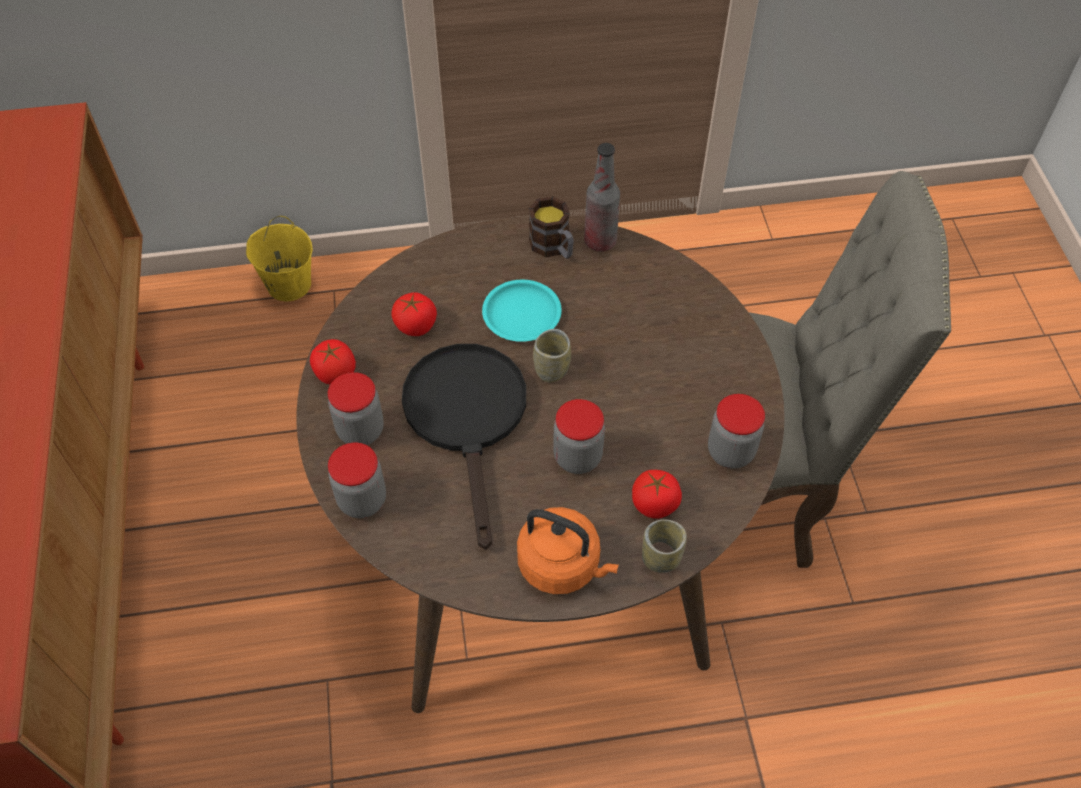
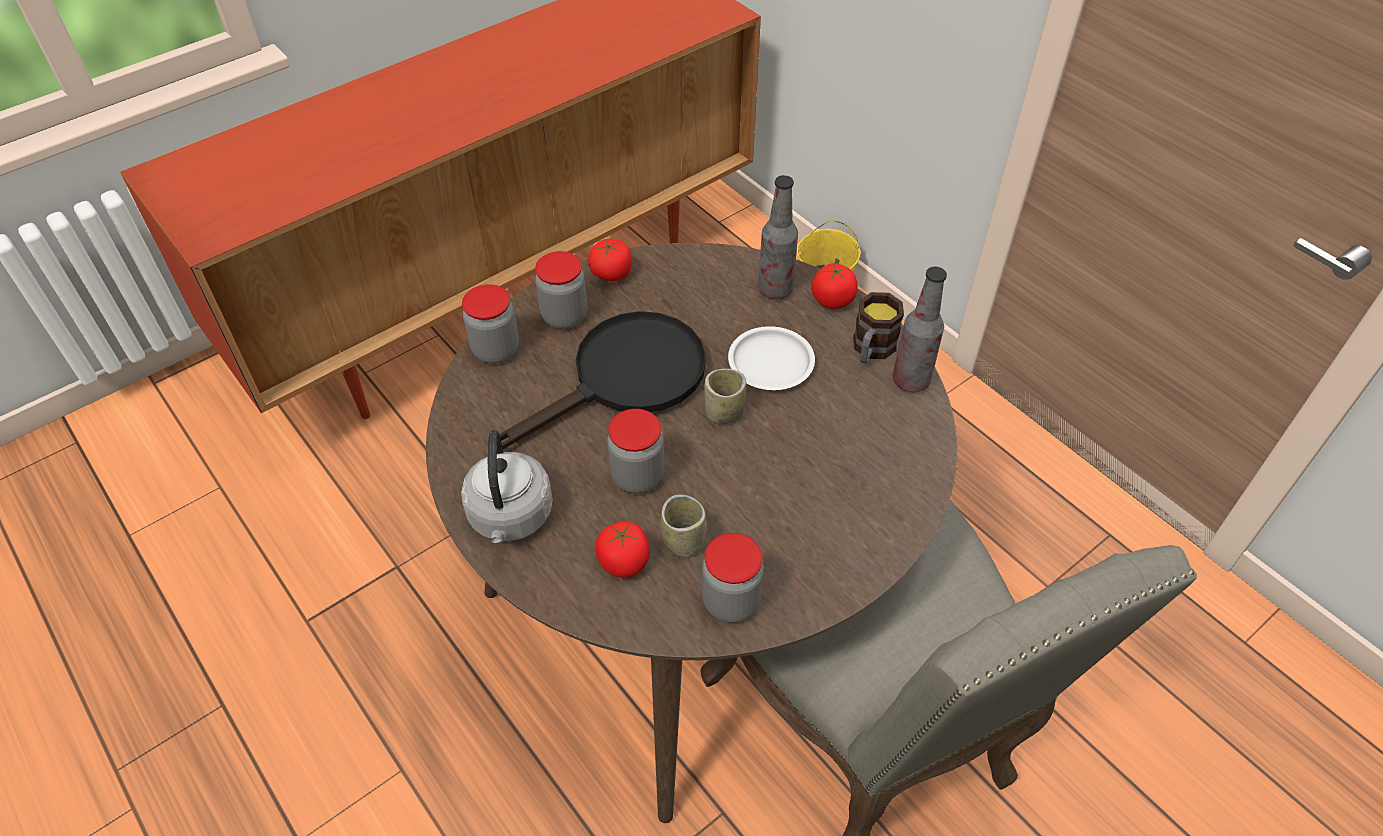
camera: 60 degrees right, 5 degrees down
(416, 325) = (700, 299): tomato -> tomato (833, 299)
(444, 272) = (775, 289): none -> bottle
(522, 314) = (771, 363): turquoise plate -> white plate
(563, 565) = (511, 518): orange kettle -> grey kettle
(661, 558) = (563, 593): cup -> cup (683, 542)

